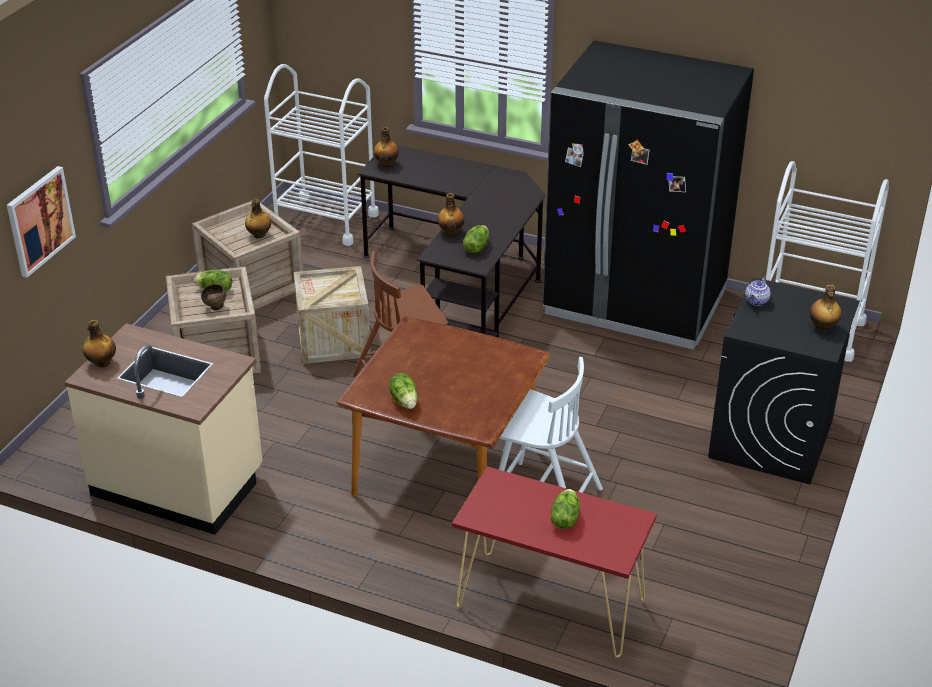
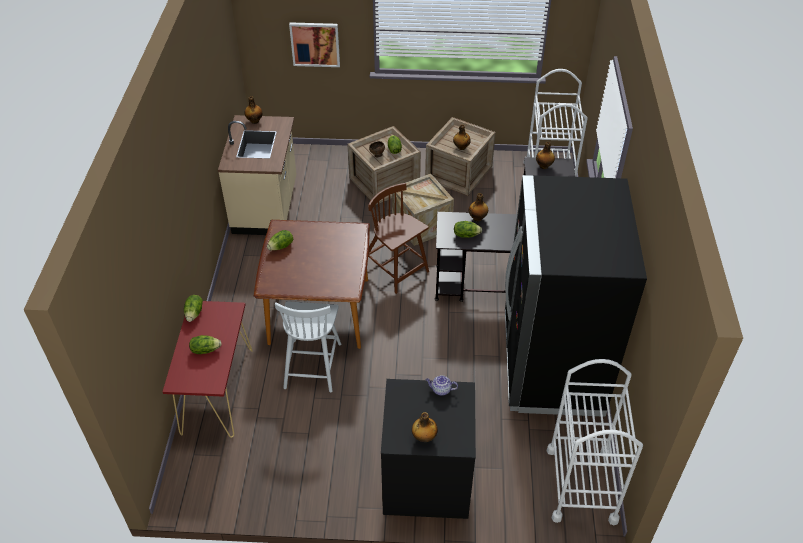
camera: 70 degrees right, 10 degrees up
(483, 520) = (194, 313): none -> lettuce

